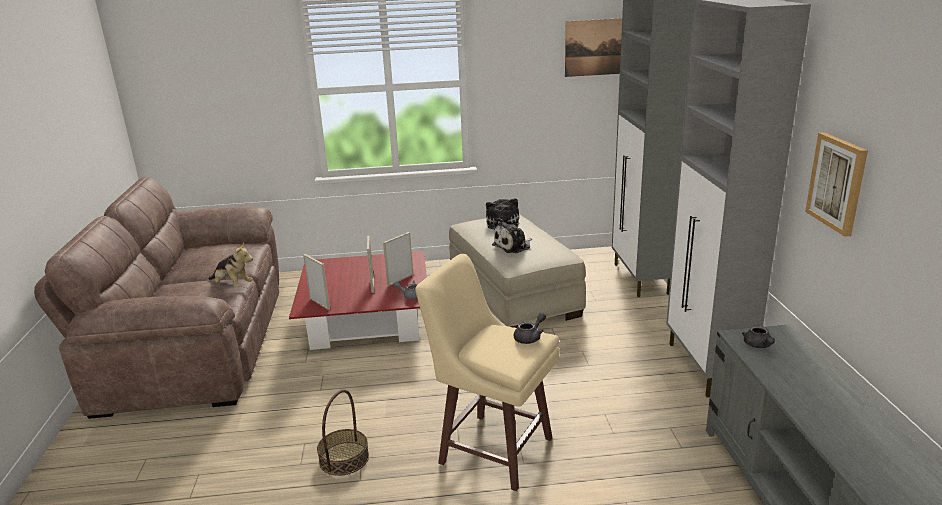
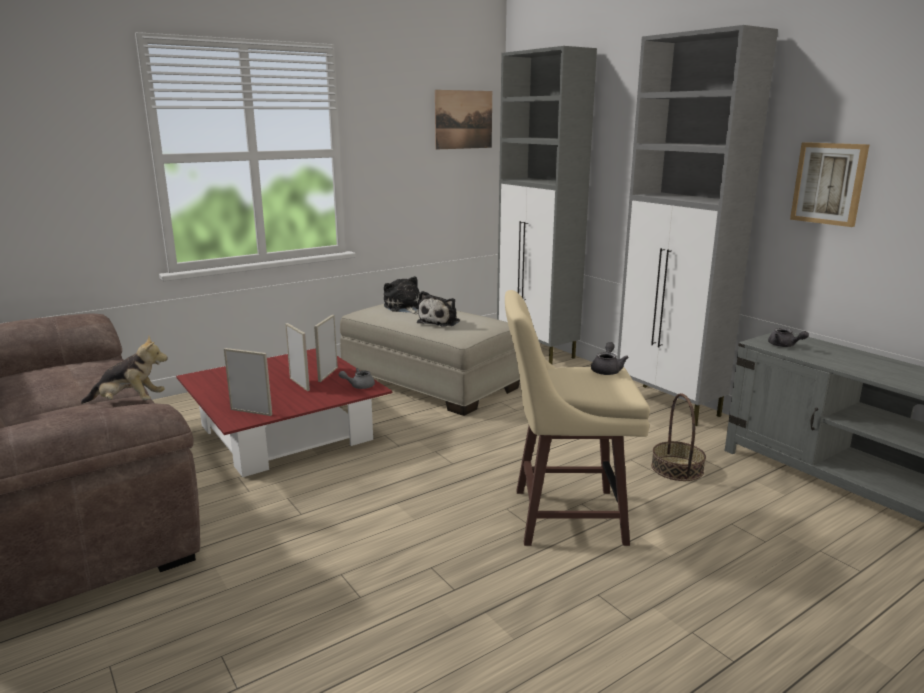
camera: 30 degrees left, 5 degrees down
(344, 458) = (410, 574): basket -> basket (677, 468)

